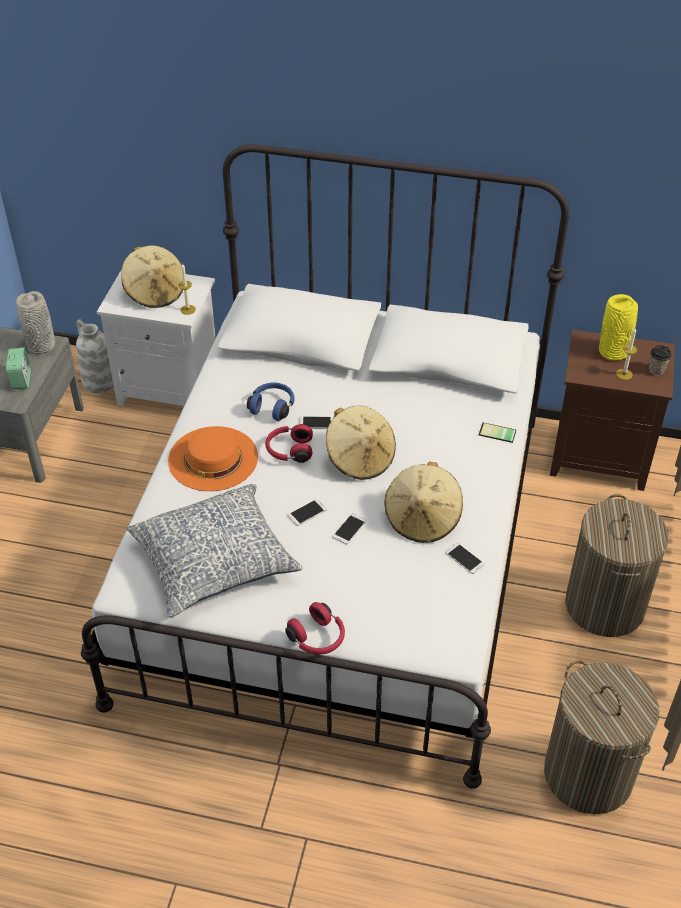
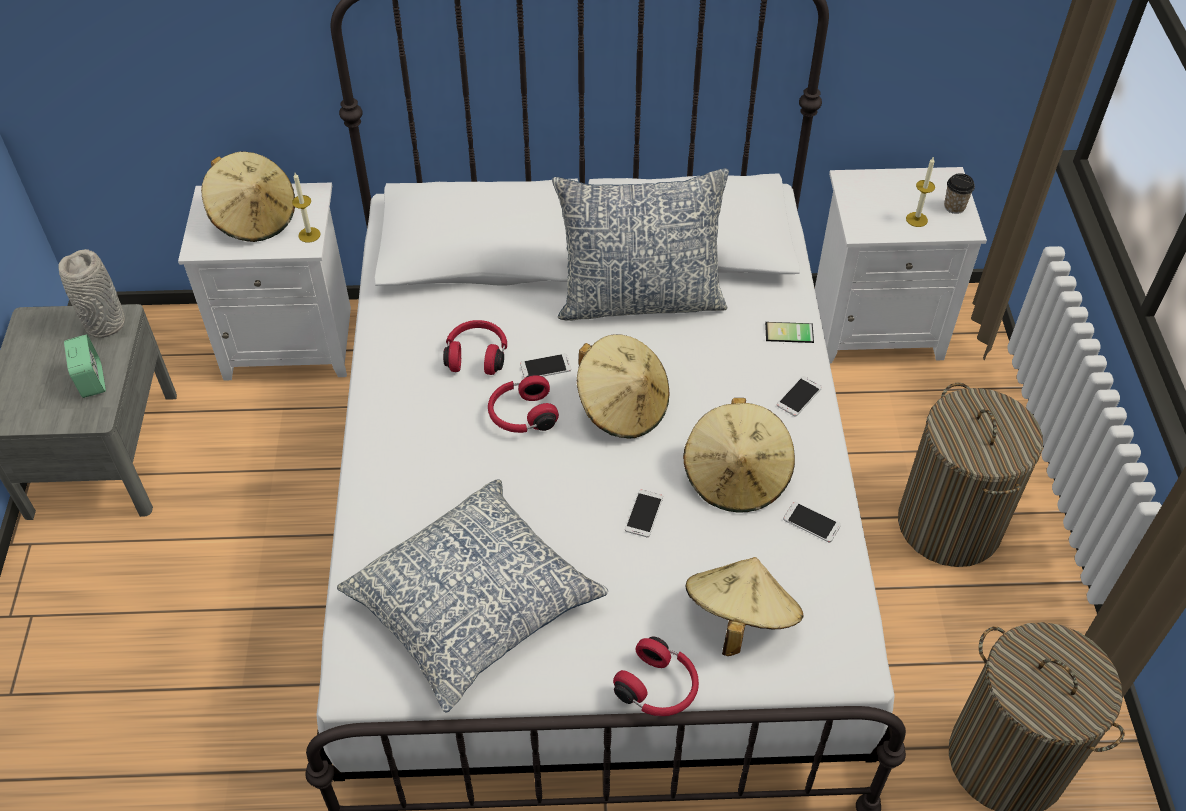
camera: 15 degrees left, 5 degrees up
(99, 381) = (187, 351): white vase -> none
(213, 458) = (419, 449): orange hat -> none
(272, 407) = (477, 355): blue headphones -> red headphones
(307, 512) = (577, 502): phone -> phone (799, 396)
(390, 608) = (739, 619): none -> beige hat
(399, 391) = (640, 298): none -> pillow
(601, 457) = (877, 325): brown nightstand -> white nightstand
(614, 352) = (893, 192): yellow vase -> none

